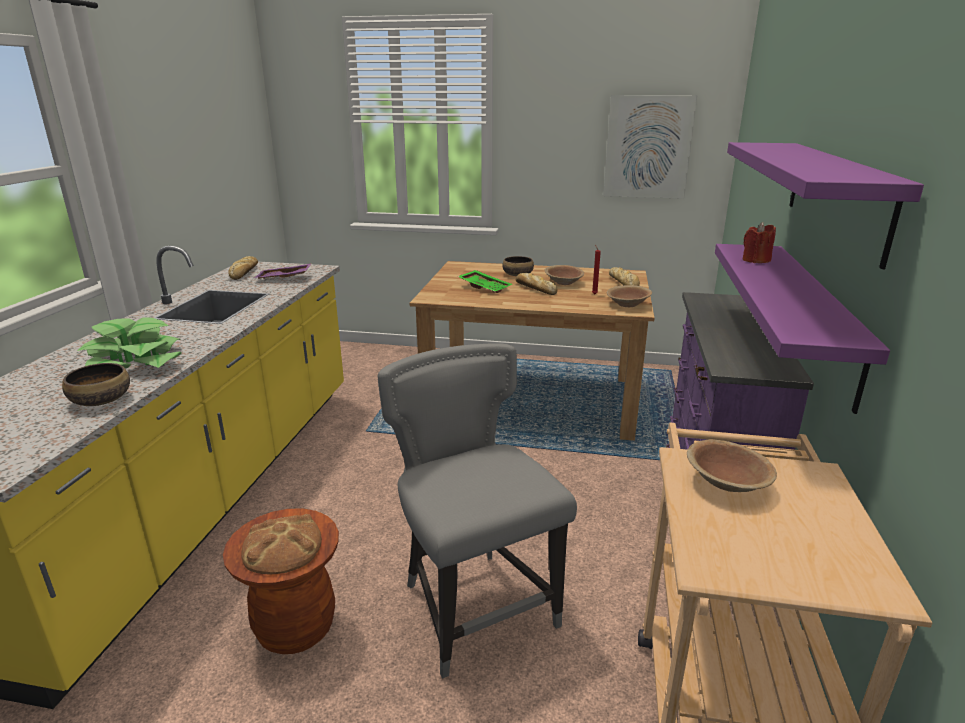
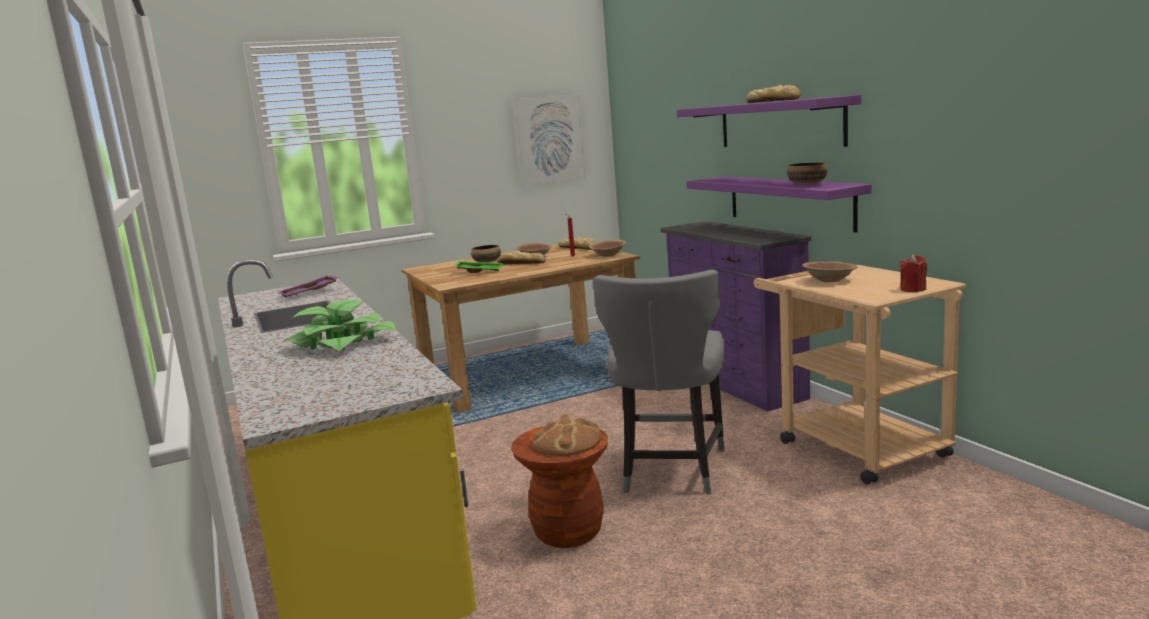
camera: 35 degrees left, 10 degrees down
(101, 399) = (384, 357): bowl -> bowl (806, 183)
(244, 272) = (252, 300): bread -> bread (774, 101)
(475, 605) = (670, 471): grey chair -> grey chair turned 105 degrees counterclockwise
(755, 260) = (730, 180): red candle -> red candle (913, 289)

